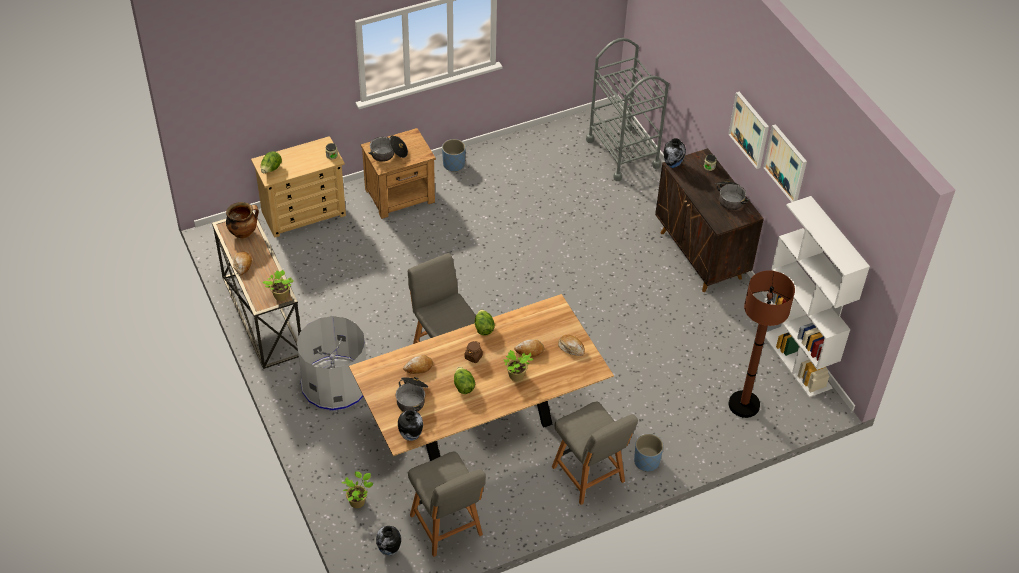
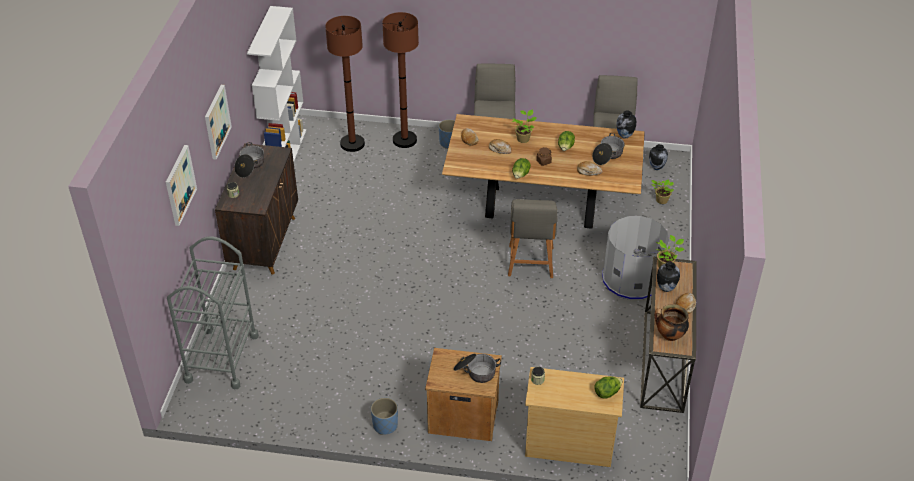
camera: 145 degrees left, 5 degrees down
(672, 165) = (259, 208): vase -> vase (665, 288)
(696, 439) = (404, 140): none -> brown floor lamp
(786, 163) = (233, 77): picture -> picture (179, 185)

